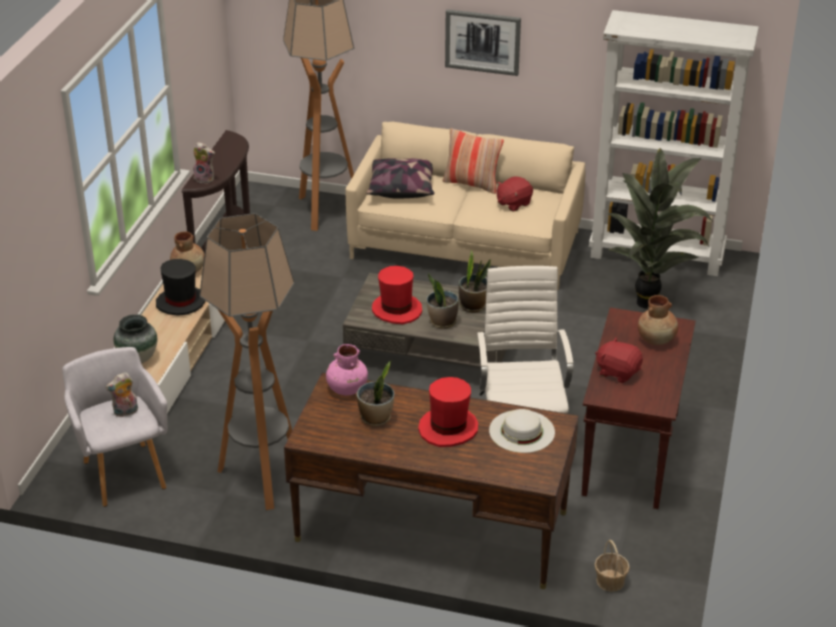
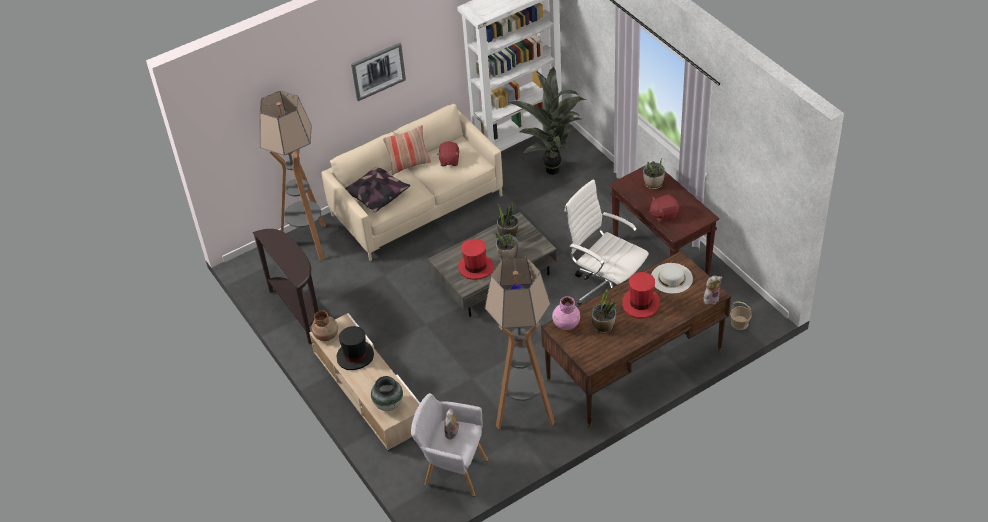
camera: 45 degrees left, 10 degrees up
(205, 178) = (297, 270): plush toy -> plush toy (711, 298)
(656, 339) = (653, 184): brown vase -> potted plant

